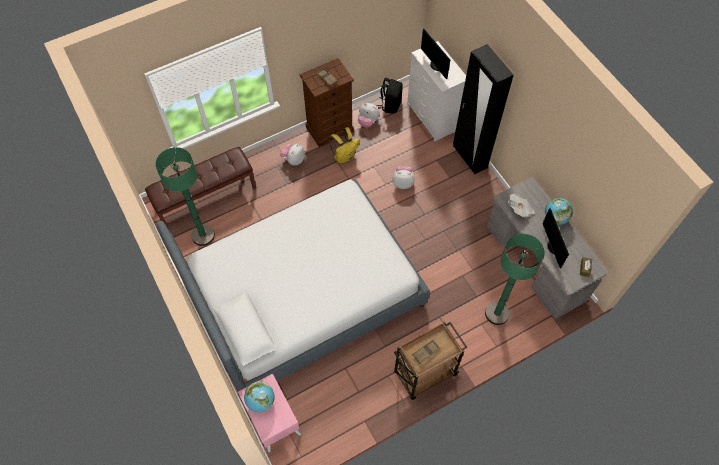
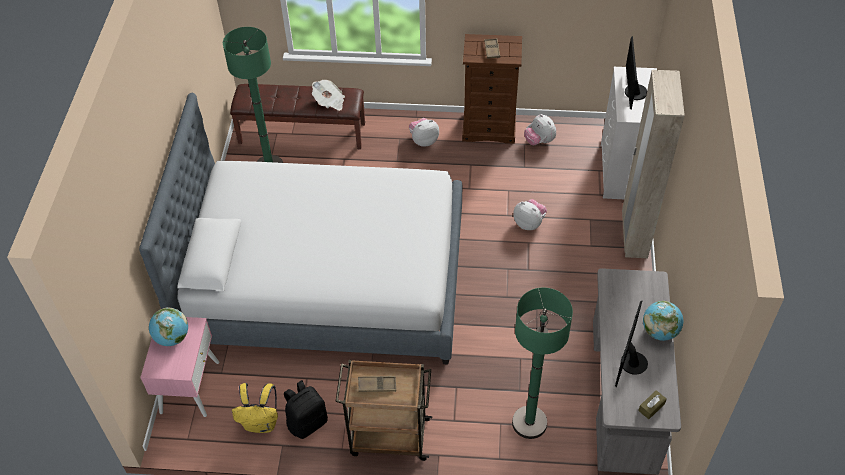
camera: 35 degrees right, 10 degrees down
(344, 156) = (483, 164): yellow backpack -> yellow backpack (261, 423)
(390, 105) = (580, 136): black backpack -> black backpack (307, 422)
(469, 157) = (634, 236): black wardrobe -> beige wardrobe
(519, 209) = (620, 299): newspaper -> newspaper (329, 102)

